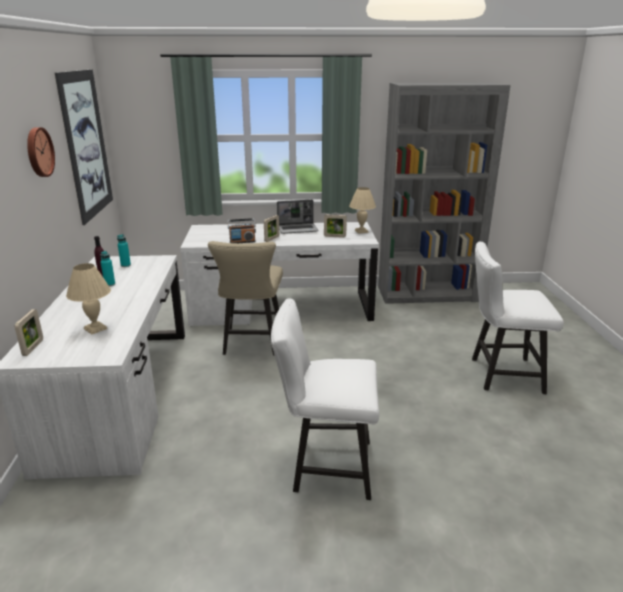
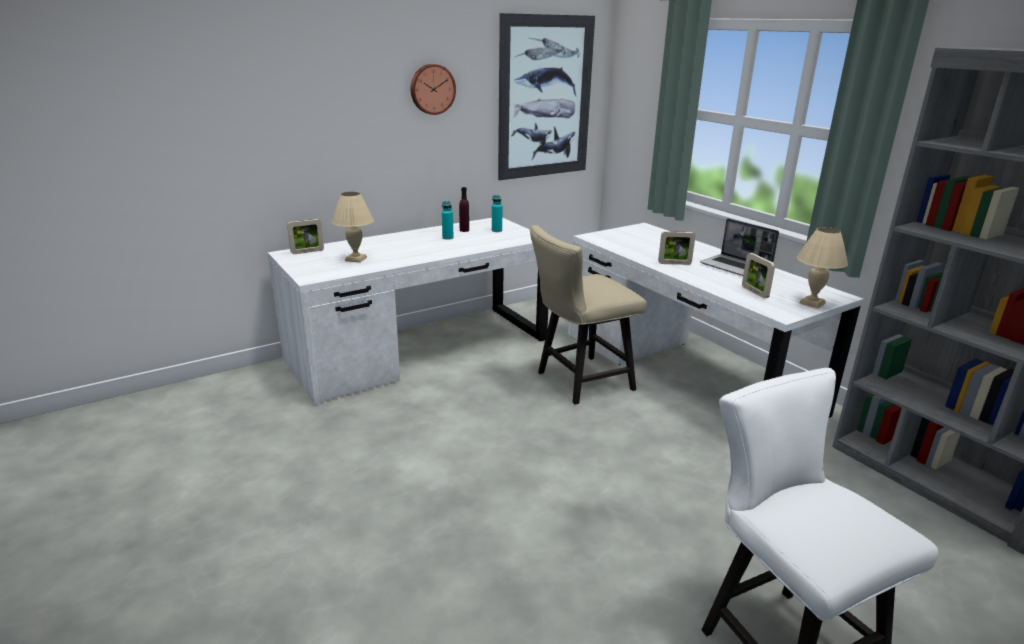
camera: 60 degrees right, 0 degrees up
(242, 242) = (638, 253): radio -> none
(325, 466) = (390, 511): white chair -> none

